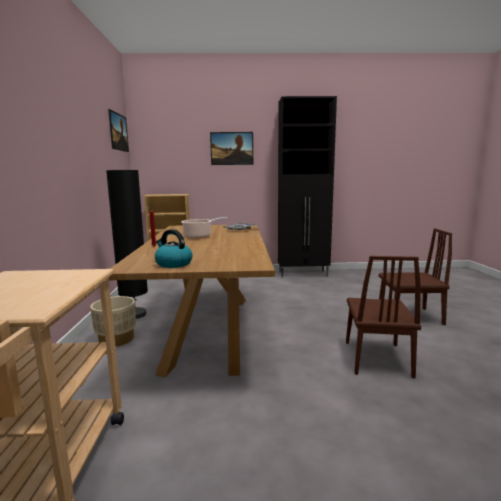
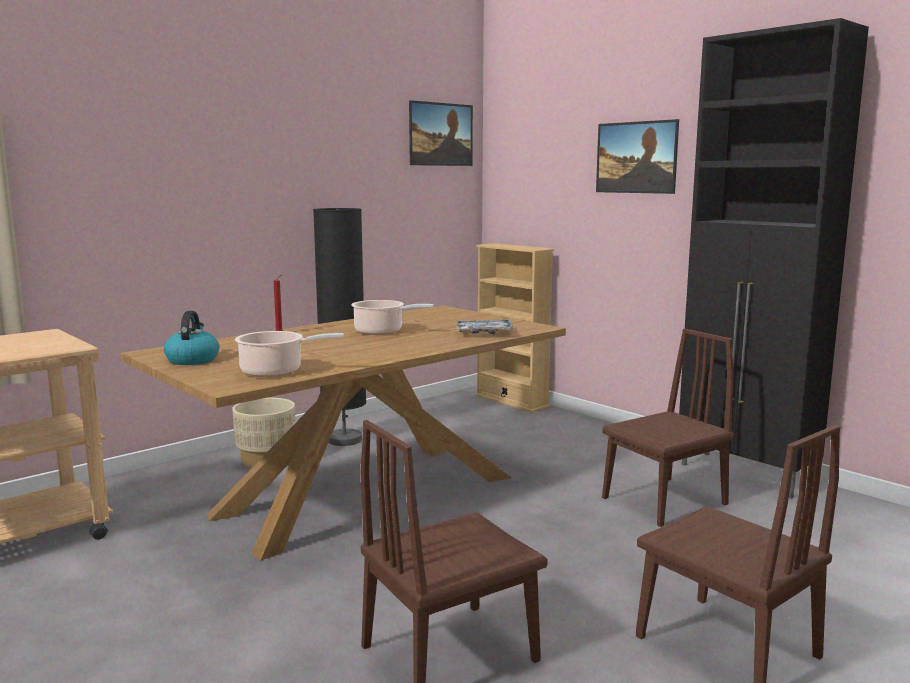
camera: 50 degrees right, 0 degrees up
(242, 256) = (276, 371): none -> cooking pot
(305, 289) = (664, 501): none -> brown chair

